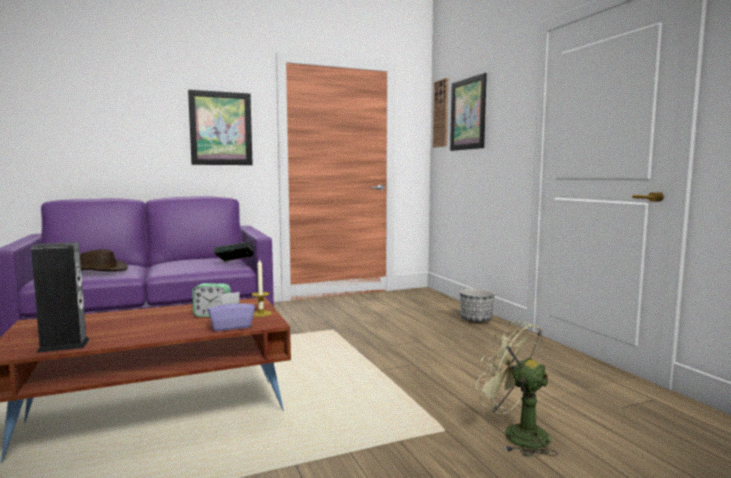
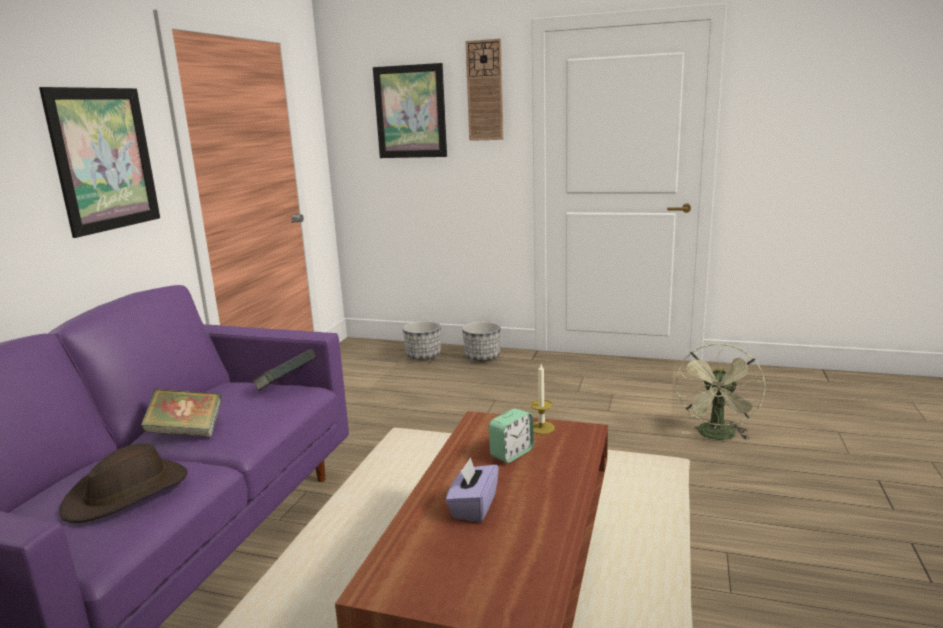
camera: 50 degrees left, 10 degrees up
(64, 345) = (539, 567): speaker -> none
(164, 264) = (186, 432): none -> book
(231, 326) = (575, 452): purple tissue box -> purple tissue box (473, 507)
(441, 113) = (350, 106): wall clock -> wall clock (485, 91)
(442, 307) = (423, 356): none -> planter
(516, 434) = (717, 436): green fan -> green fan turned 60 degrees counterclockwise

